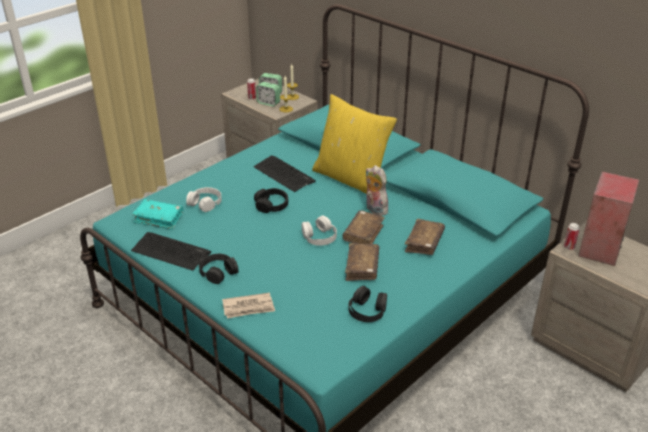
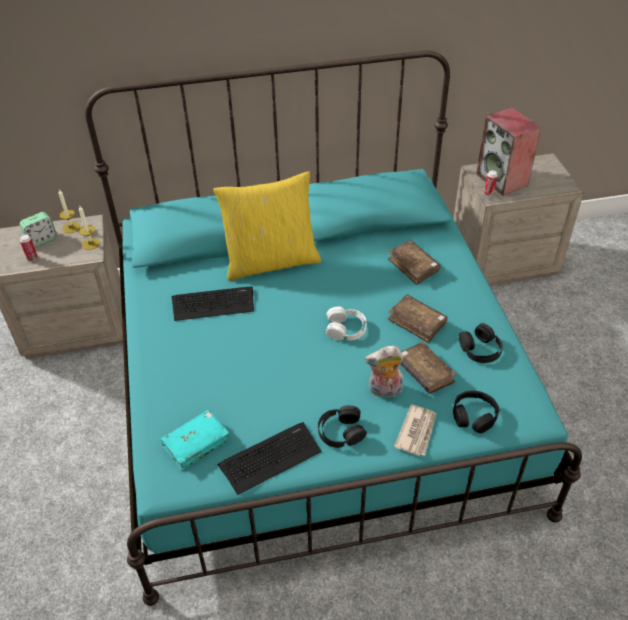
camera: 55 degrees left, 10 degrees up
(205, 203) = (204, 390): white headphones -> none
(268, 103) = (60, 250): alarm clock -> none
(271, 205) = (260, 339): black headphones -> black headphones (474, 416)
(363, 234) = (368, 297): brown book -> brown book (424, 373)
(374, 209) = (336, 271): plush toy -> plush toy (384, 391)

